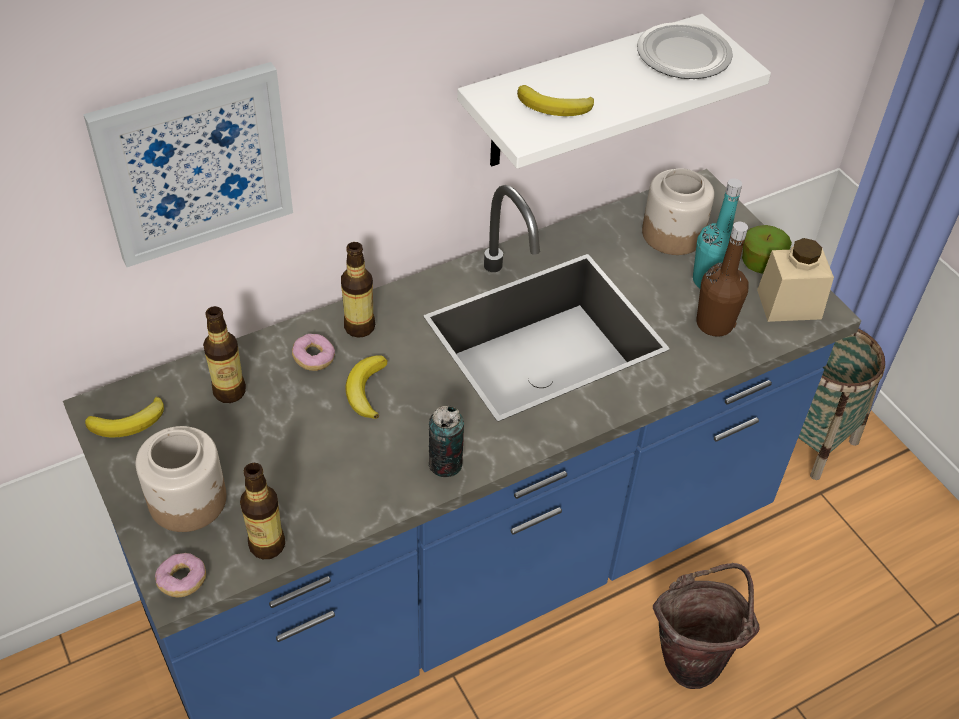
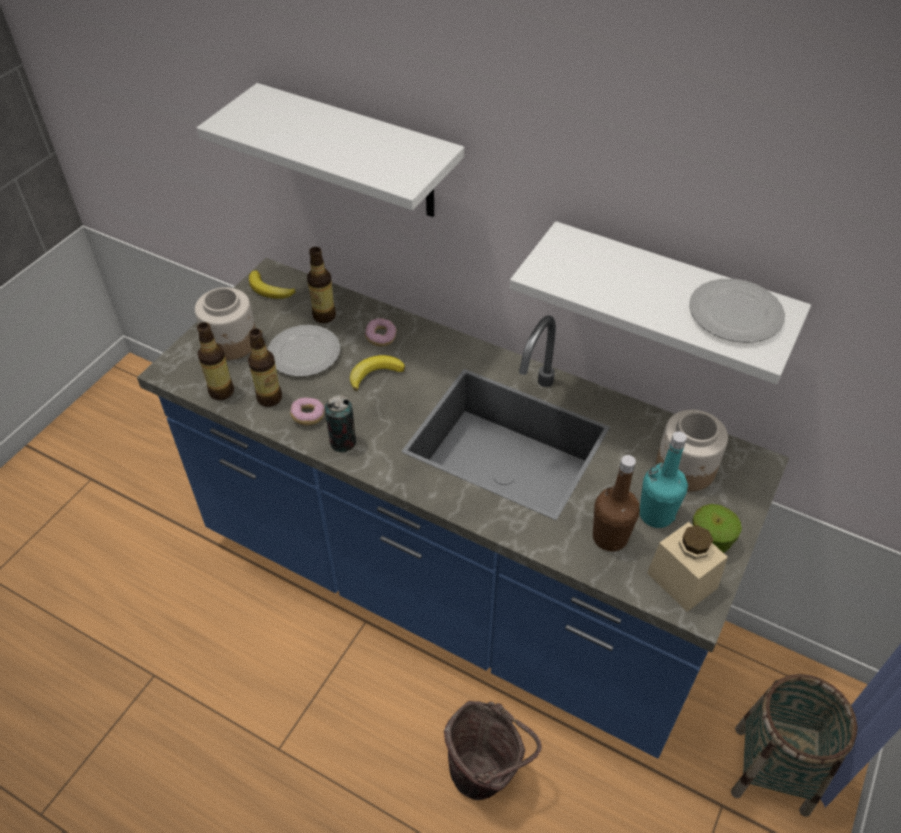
camera: 60 degrees right, 0 degrees up
(182, 581) = (174, 370): donut -> donut (308, 416)
(194, 163) = (359, 153): picture -> white shelf
(275, 438) = (303, 354): none -> plate
(359, 327) = (426, 344): bottle -> bottle (269, 398)
(555, 107) = (586, 273): banana -> none

